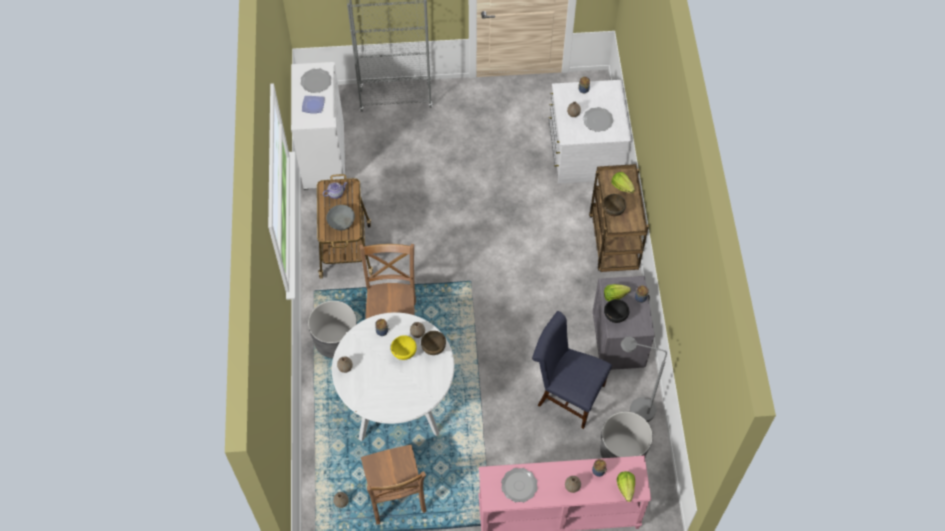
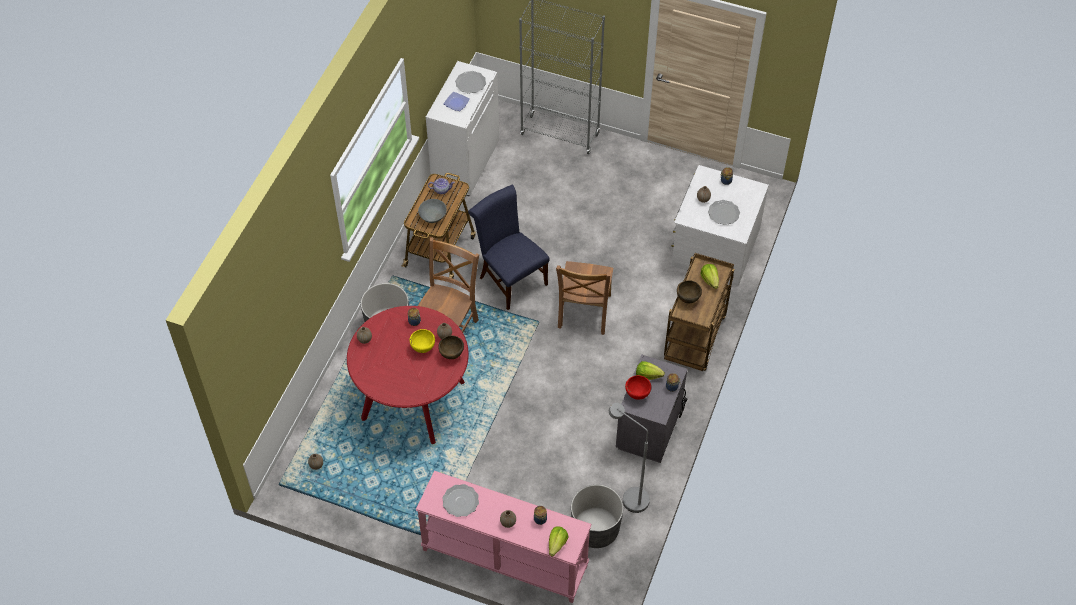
camera: 25 degrees right, 5 degrees down
(395, 496) = (366, 480): brown chair -> brown chair (584, 313)
(397, 401) = (413, 400): white dining table -> red dining table
(567, 394) = (572, 456): blue chair -> blue chair (510, 279)
(615, 317) = (637, 394): black bowl -> red bowl

